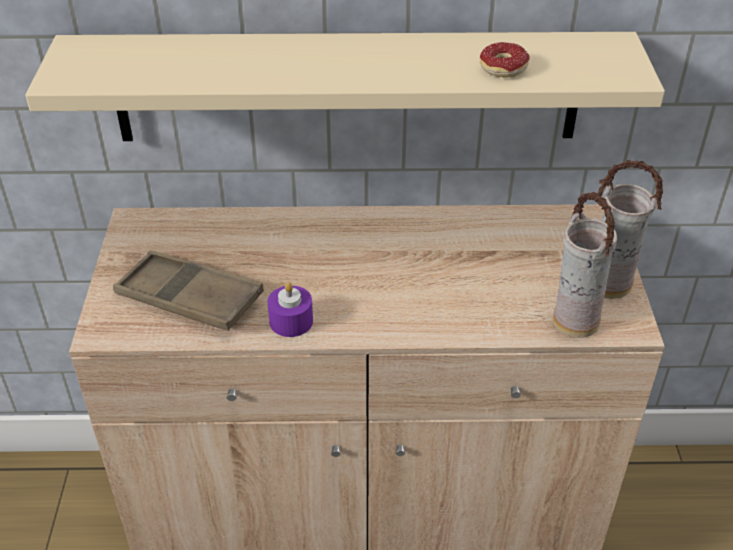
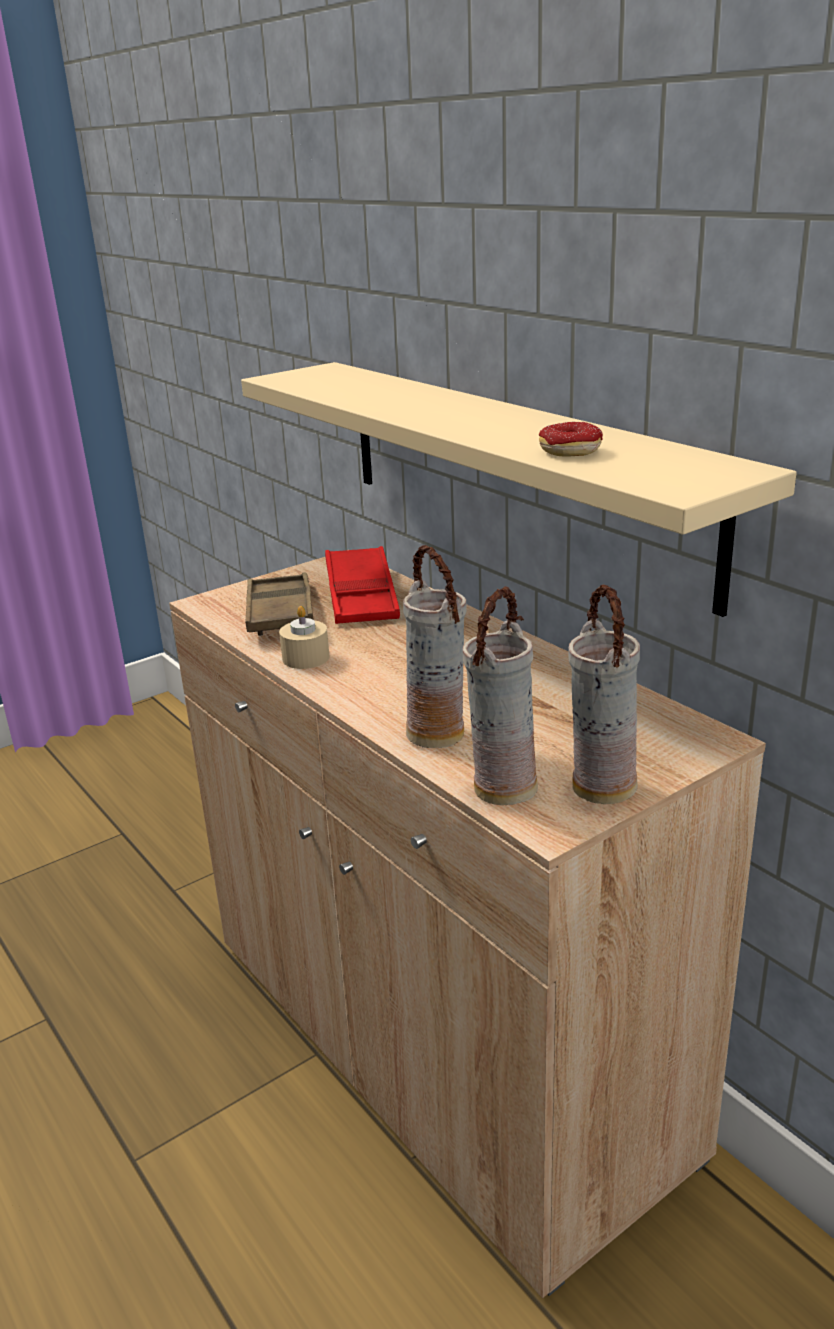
camera: 55 degrees right, 15 degrees down
(216, 243) = (361, 595): none -> red tray
(291, 321) = (306, 658): purple candle -> beige candle
(480, 314) = (438, 734): none -> vase

